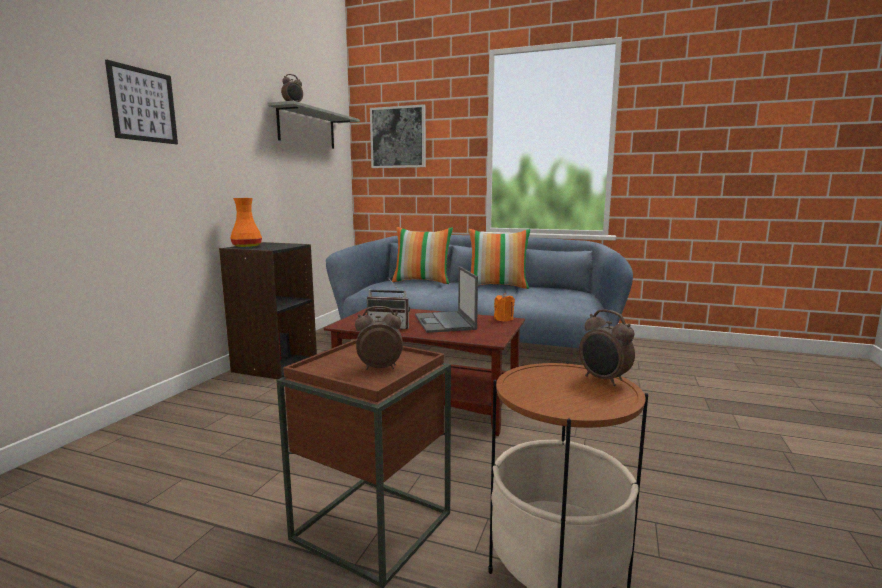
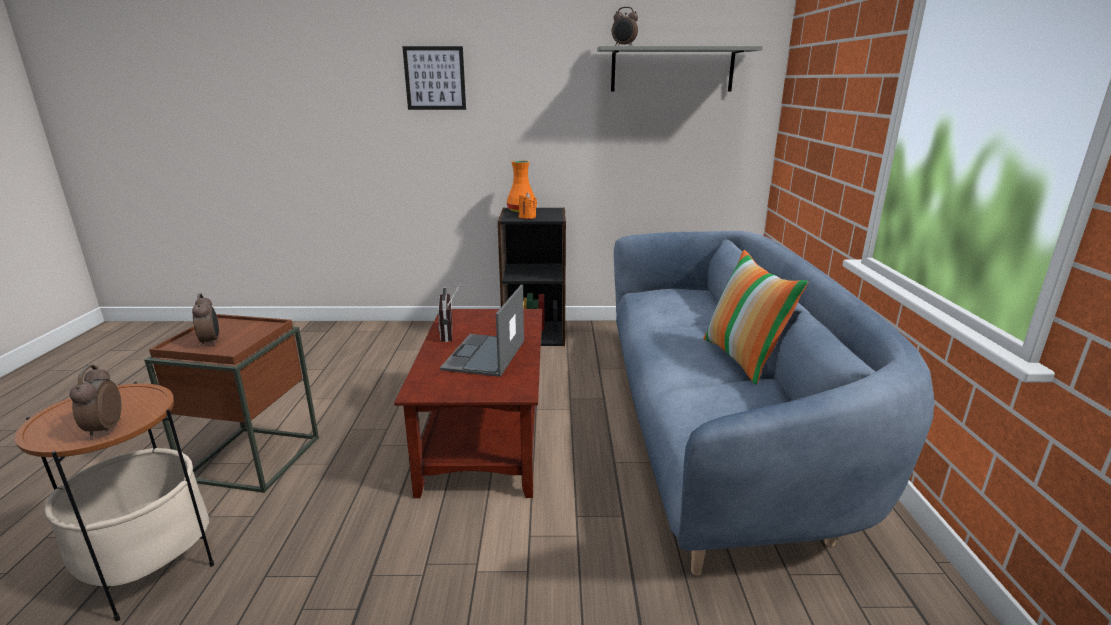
camera: 70 degrees right, 10 degrees up
(398, 137) = (817, 71): picture -> none
(422, 281) = (708, 307): pillow -> none
(445, 322) = (484, 355): laptop -> laptop turned 45 degrees counterclockwise
(504, 319) = (520, 387): orange candle -> orange candle (527, 217)
(603, 380) = (104, 430): alarm clock -> alarm clock turned 45 degrees counterclockwise

